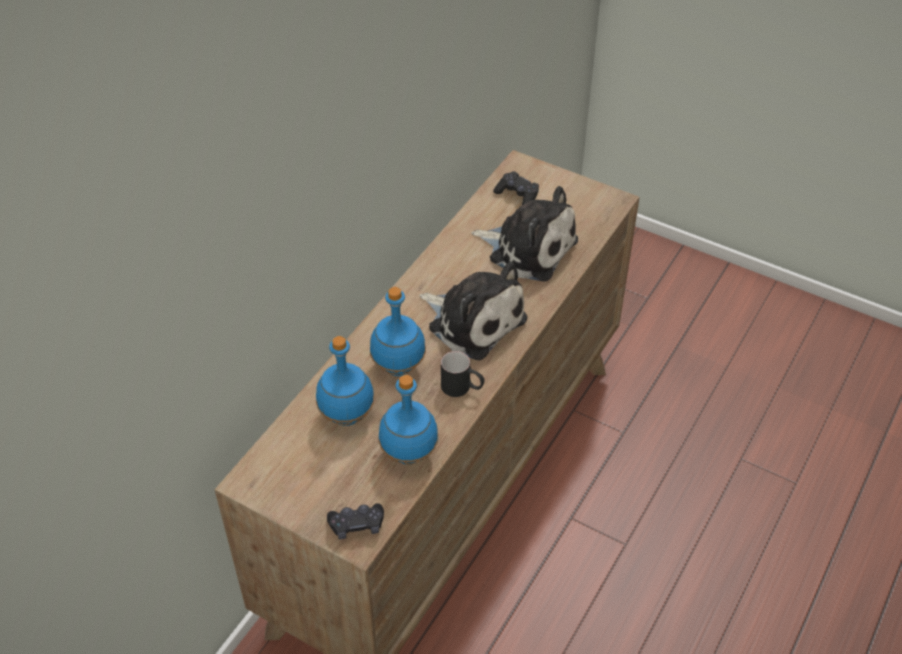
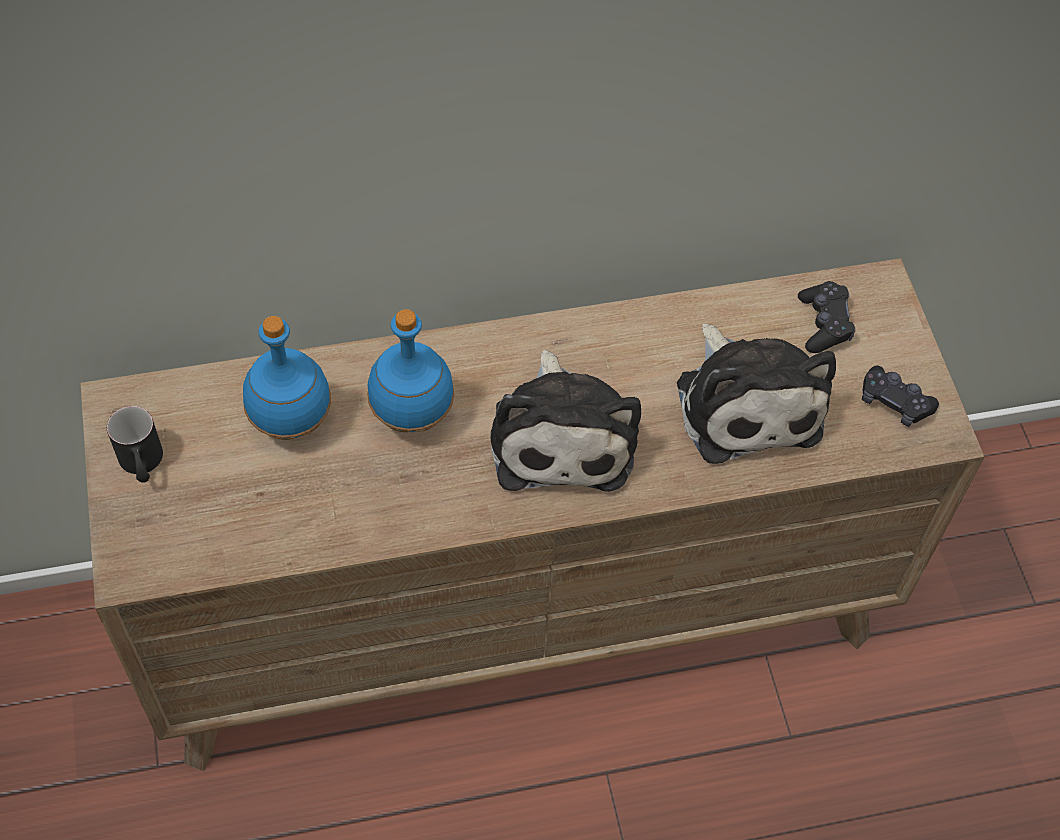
camera: 45 degrees right, 10 degrees up
(357, 525) = (148, 552): black game controller -> black game controller (894, 402)
(408, 455) = (292, 525): blue bottle -> none
(462, 388) = (444, 504): black mug -> black mug (142, 465)

